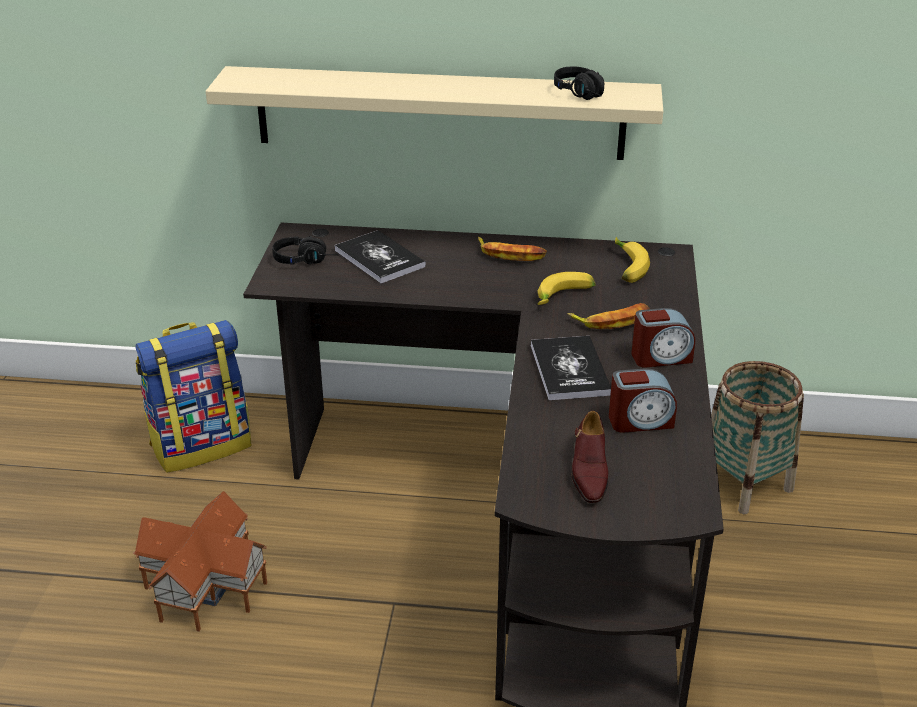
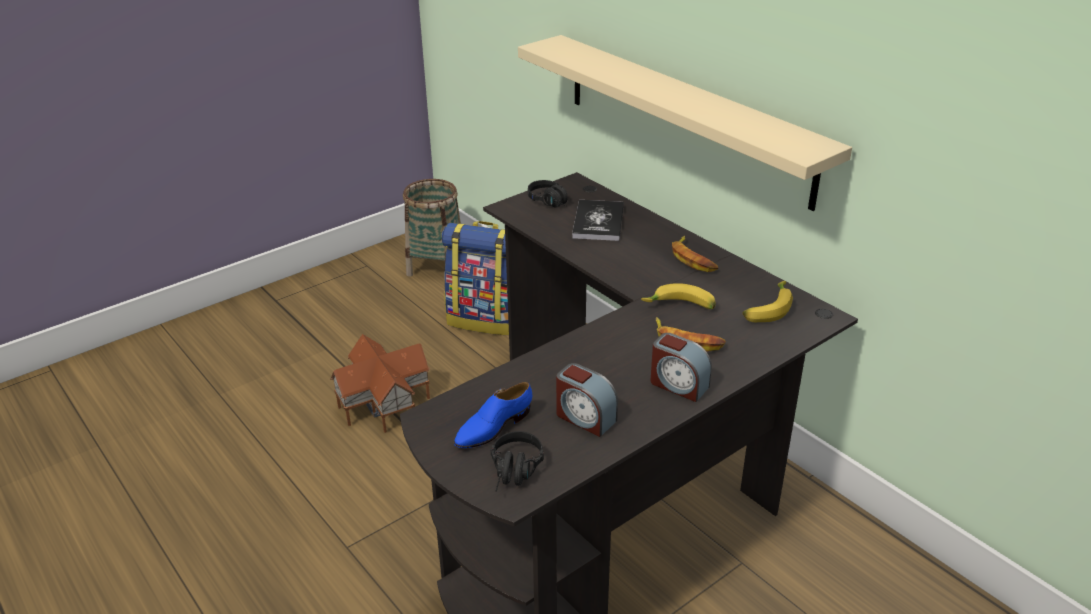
camera: 45 degrees right, 0 degrees up
(569, 369) = (597, 356): book -> none
(584, 95) = (765, 132): black headphones -> black headphones (515, 473)
(589, 472) = (493, 427): brown shoe -> blue shoe
(744, 483) = (828, 571): basket -> basket (436, 266)

